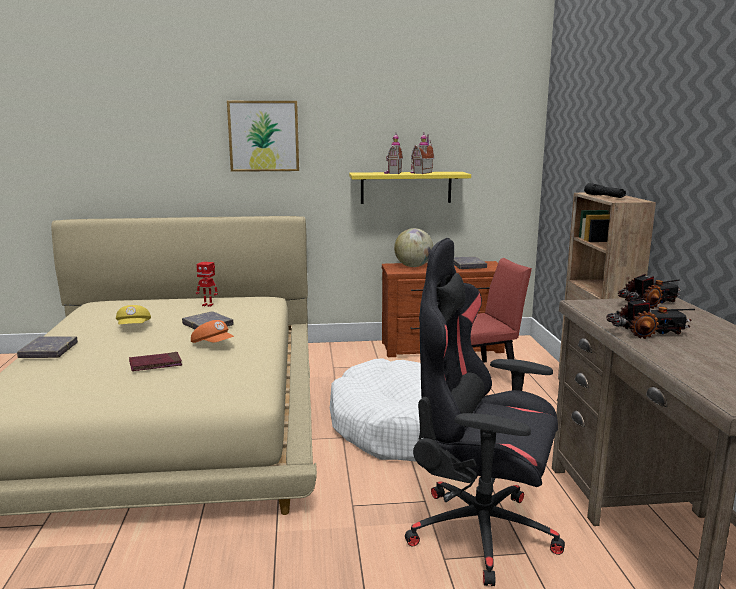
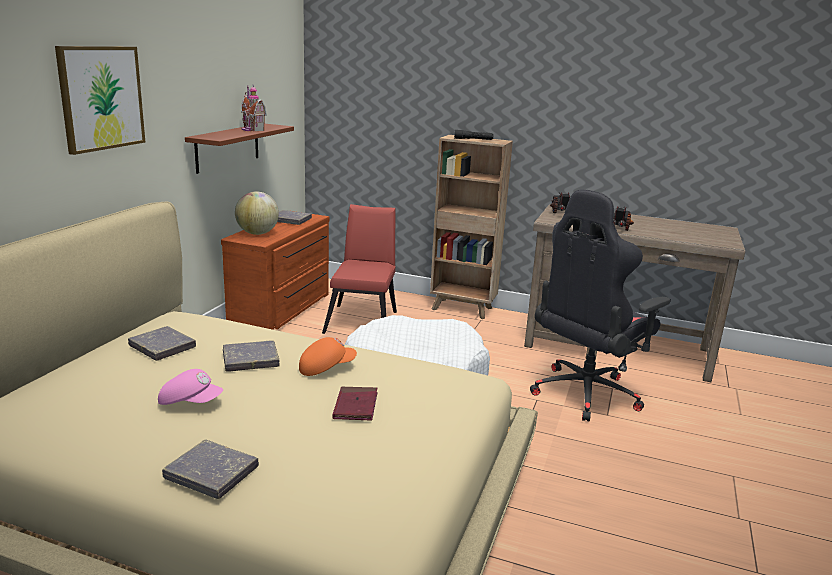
camera: 65 degrees left, 5 degrees up
(134, 327) = (191, 402): yellow cap -> pink cap
(208, 305) = (162, 347): toy robot -> grey book
(392, 173) = (232, 133): toy house -> none
(406, 187) = (228, 147): yellow shelf -> brown shelf

